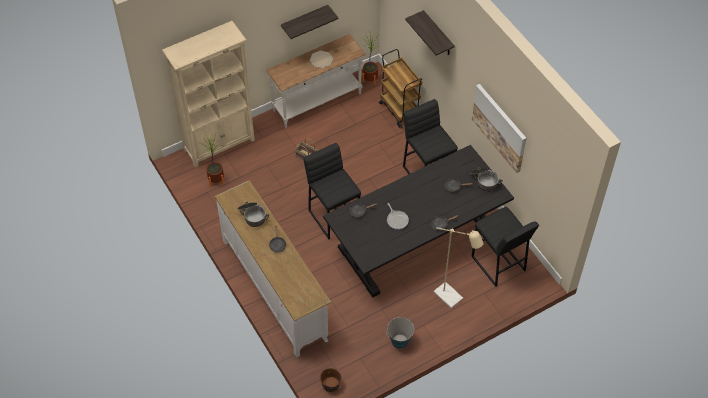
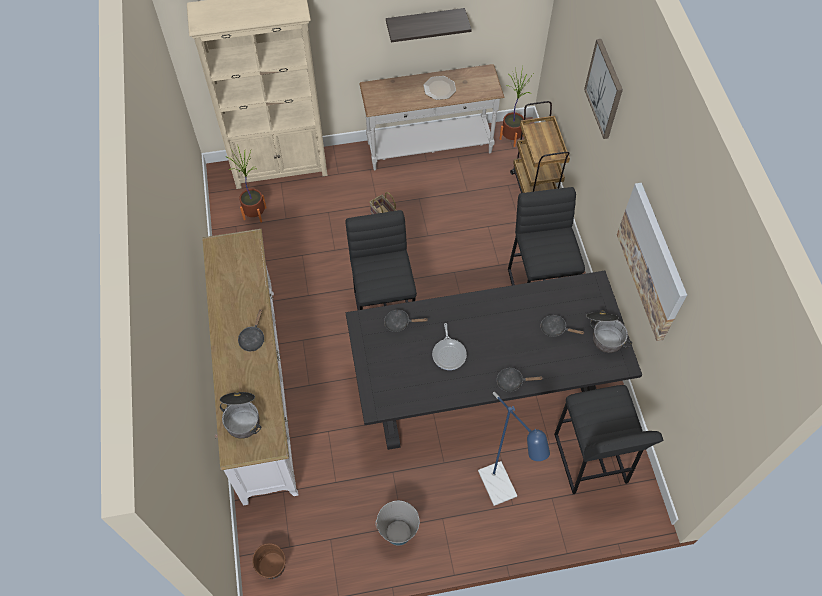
camera: 20 degrees right, 5 degrees up
(252, 216) = (239, 283): cooking pot -> cooking pot (242, 416)
(438, 34) = (604, 89): shelf -> picture
(452, 298) = (501, 491): beige floor lamp -> blue floor lamp

